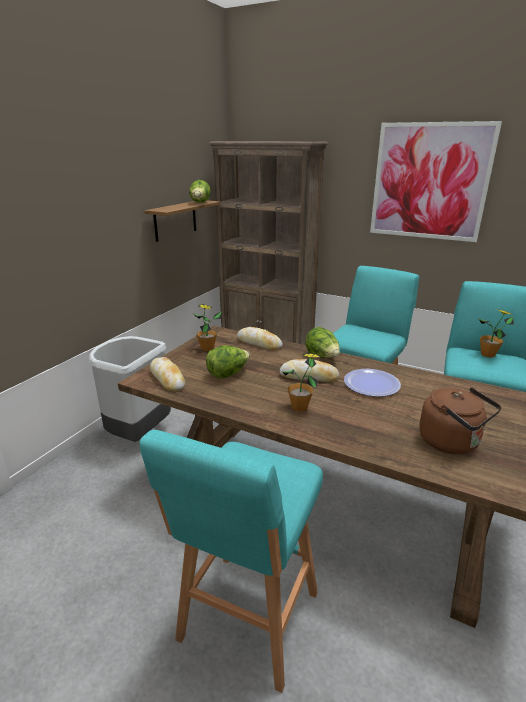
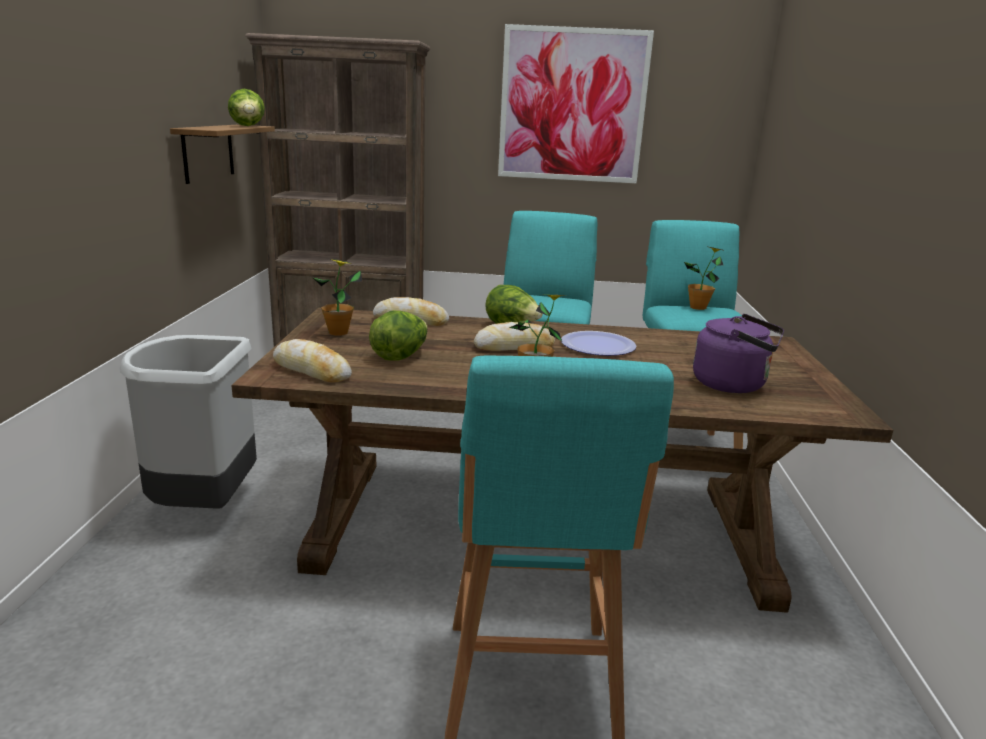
camera: 25 degrees left, 5 degrees down
(452, 442) = (733, 385): brown kettle -> purple kettle

